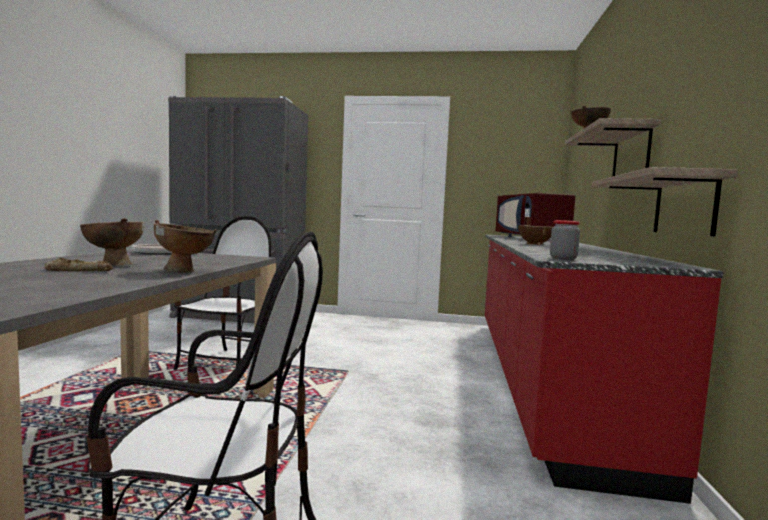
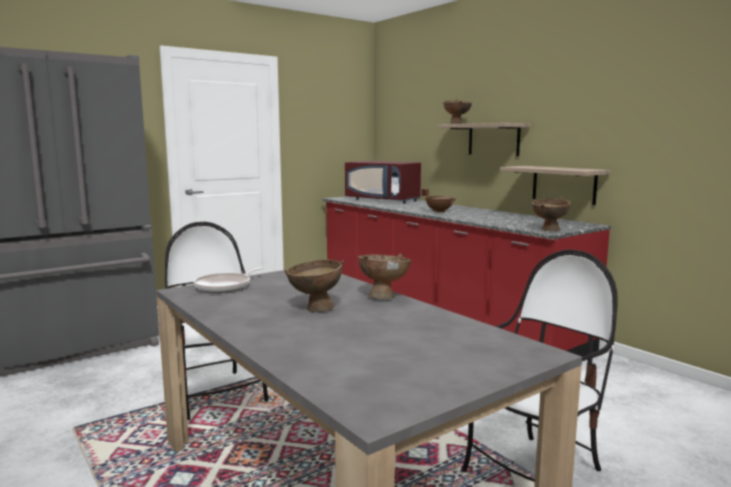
camera: 45 degrees left, 5 degrees up
(79, 271) = (339, 320): bread -> none
(563, 259) = (548, 230): jar -> brown bowl

